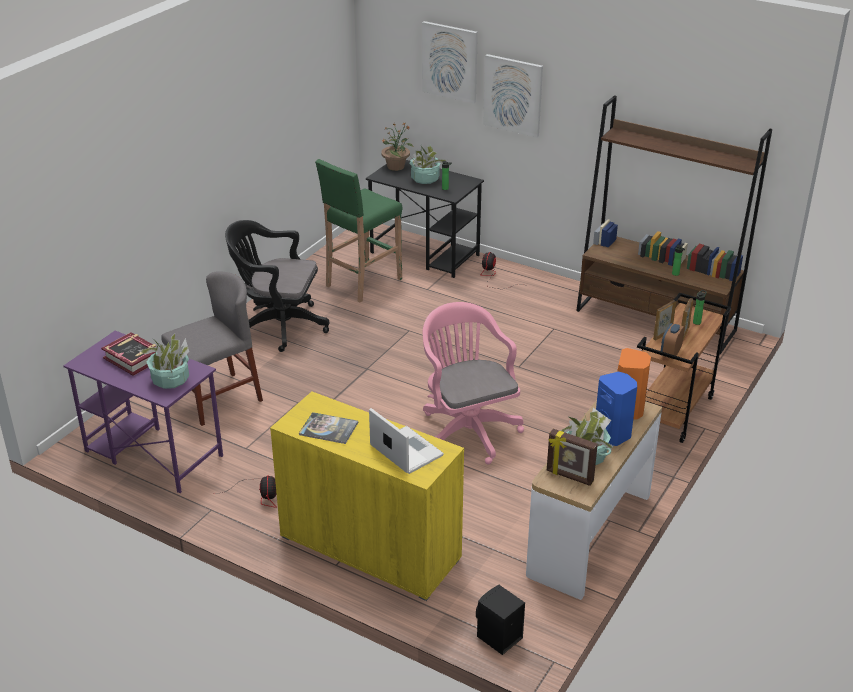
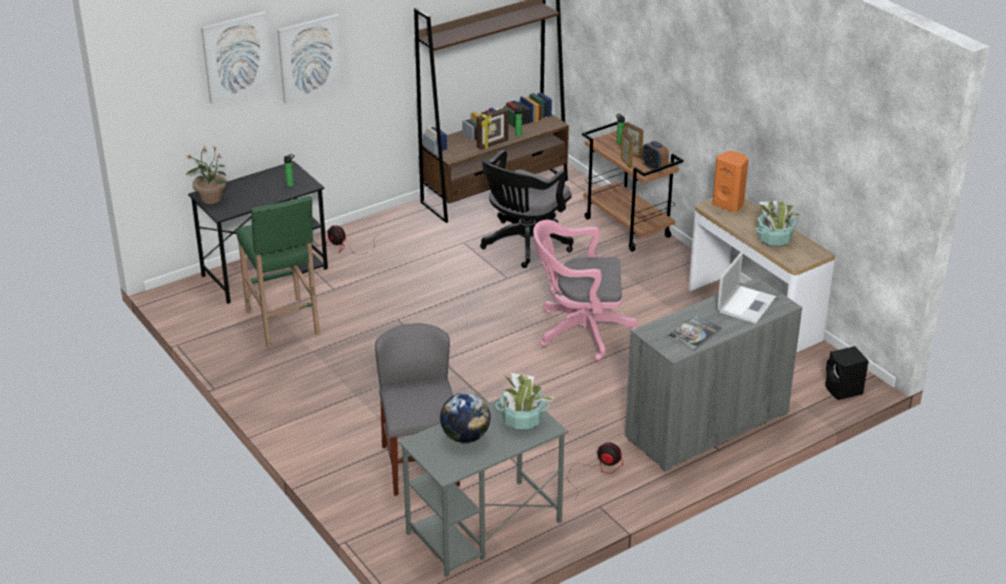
camera: 65 degrees left, 0 degrees up
(133, 358) = (465, 437): book -> globe
(152, 453) = (483, 528): purple desk -> grey desk
(278, 325) = (316, 396): black office chair -> black office chair (524, 245)
(370, 547) = (706, 425): yellow cabinet -> grey cabinet
(405, 450) = (746, 304): laptop -> laptop turned 135 degrees clockwise
(425, 178) = (256, 190): potted plant -> none
(569, 476) = (796, 253): picture frame -> picture frame (492, 144)
(613, 434) = (755, 219): blue speaker -> none

